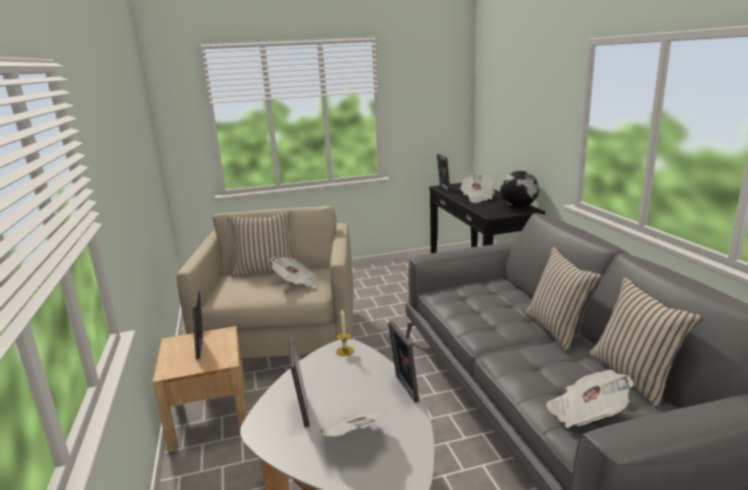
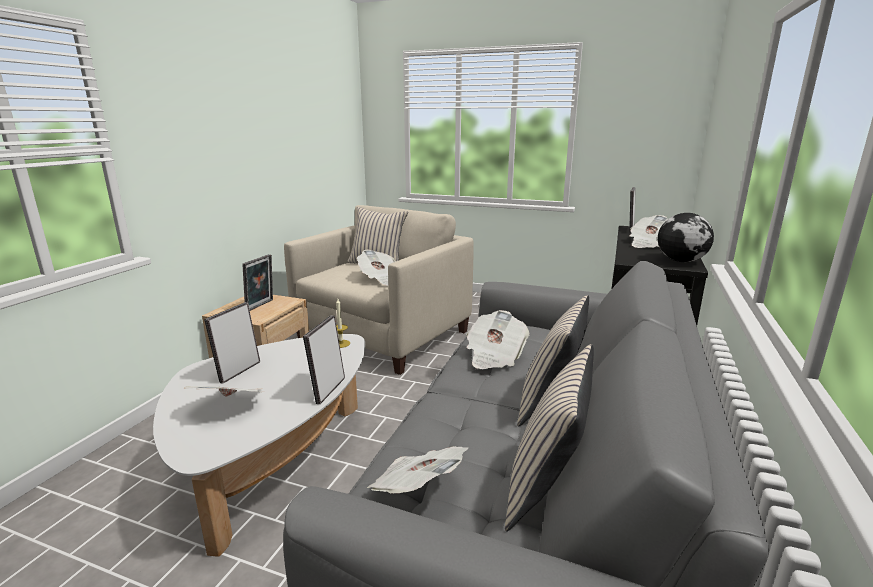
camera: 35 degrees right, 0 degrees up
(481, 314) = (494, 356): none -> newspaper

